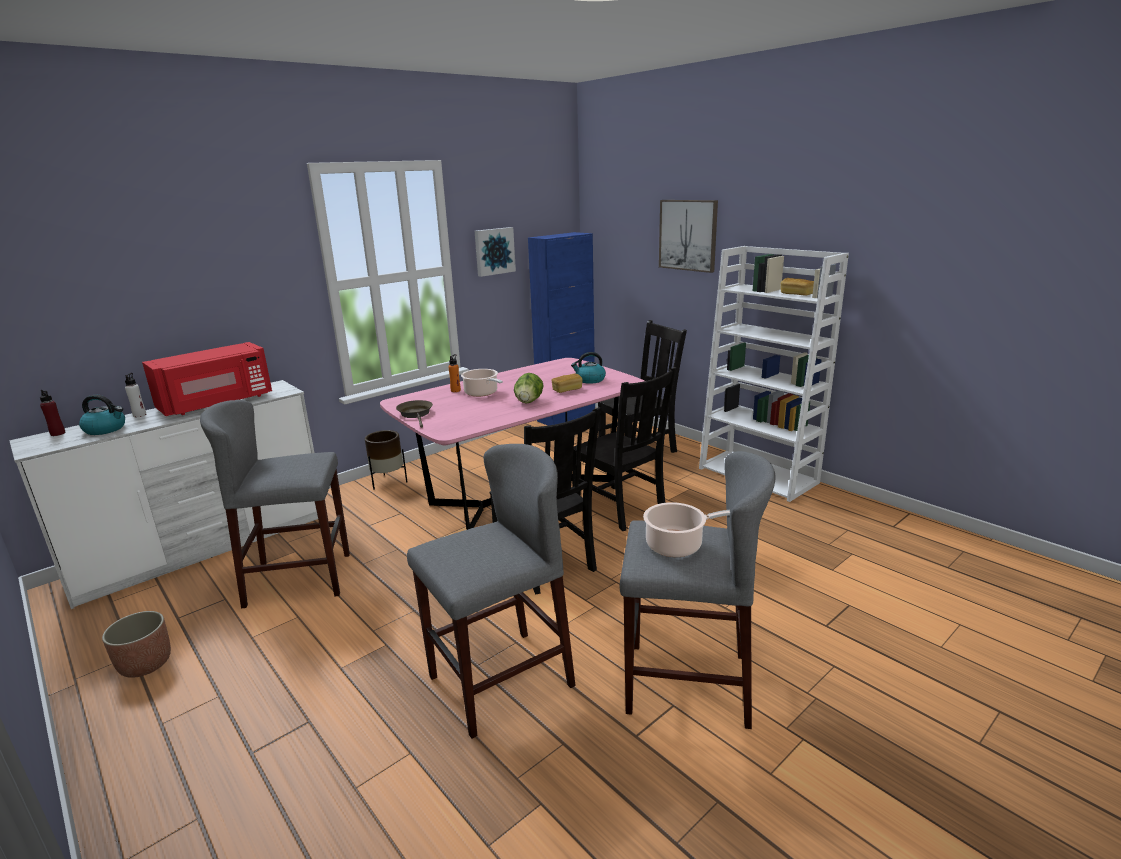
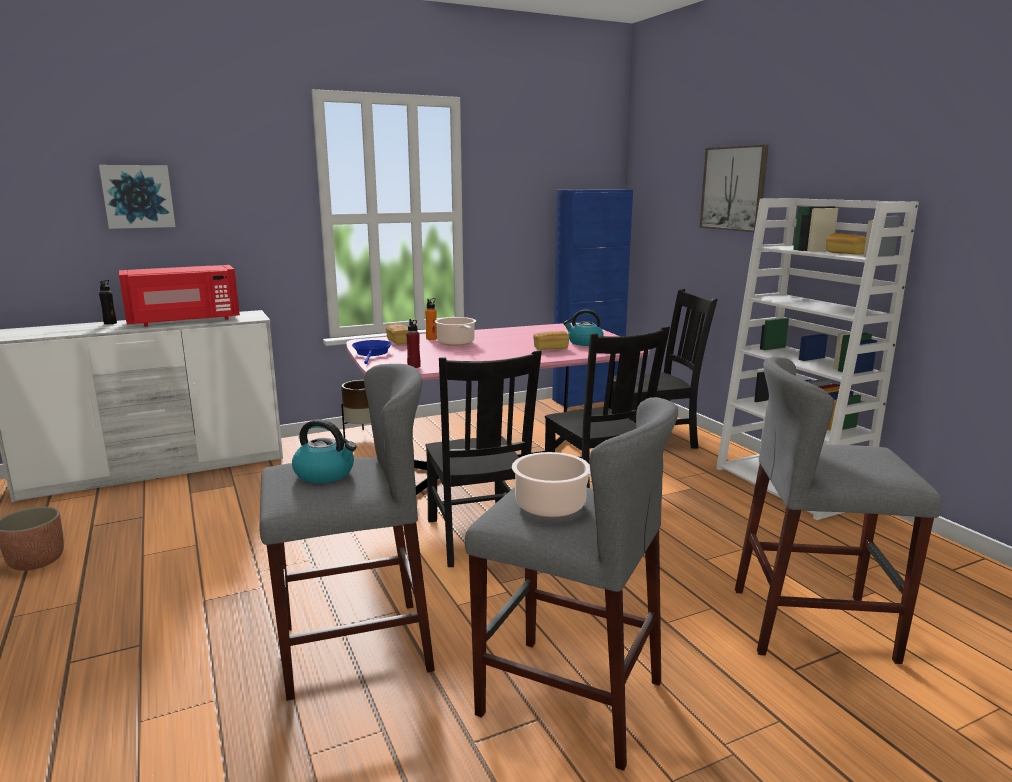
camera: 15 degrees right, 5 degrees down
(58, 433) = (31, 329): red bottle -> red bottle (414, 366)
(106, 429) = (71, 330): kettle -> kettle (325, 474)
(140, 415) = (110, 323): white bottle -> black bottle
(299, 579) = (220, 511): grey stool -> grey stool (812, 624)
(416, 414) = (372, 353): brown frying pan -> blue frying pan
(429, 397) = (399, 342): none -> bread
(494, 251) = (515, 201): picture -> picture (138, 196)
(529, 402) = (499, 354): lettuce -> none

